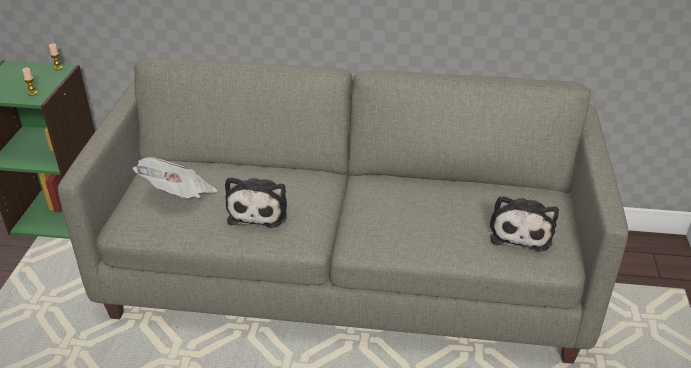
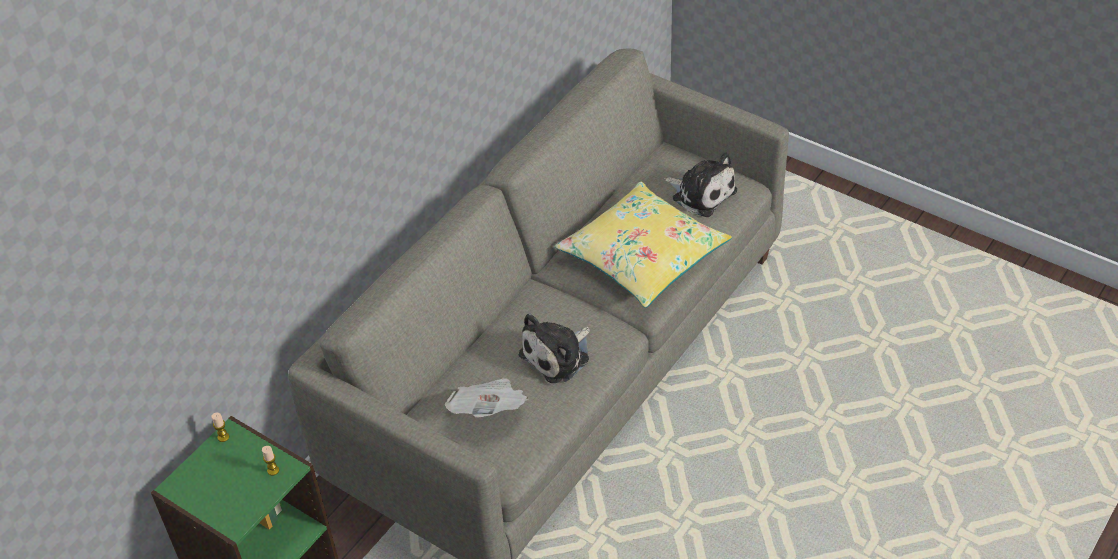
camera: 60 degrees left, 10 degrees up
(259, 210) = (558, 355): plush toy -> plush toy turned 105 degrees clockwise
(409, 220) = (643, 256): none -> yellow pillow

